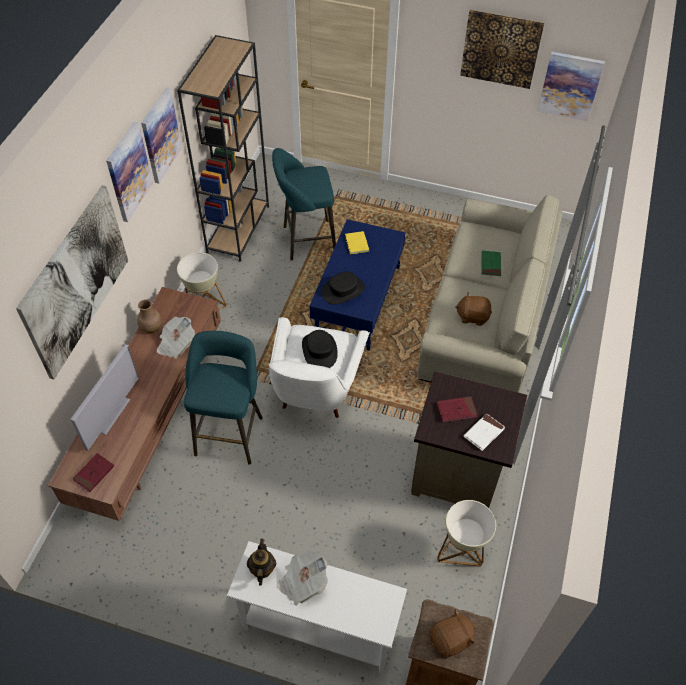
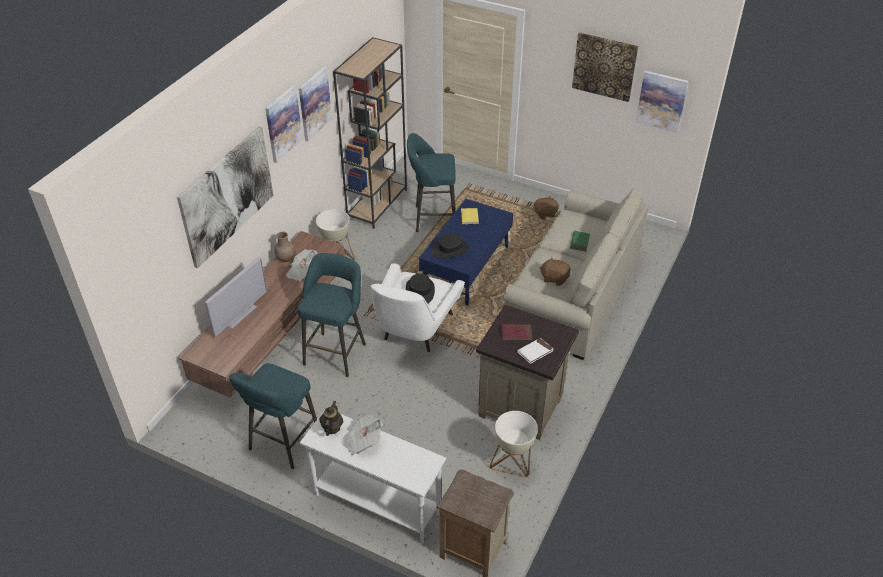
camera: 10 degrees right, 10 degrees down
(94, 473) = (216, 354): red book -> none
(191, 565) = (282, 444): none -> turquoise stool
(451, 640) = (474, 499): brown plush toy -> brown plush toy (545, 214)

